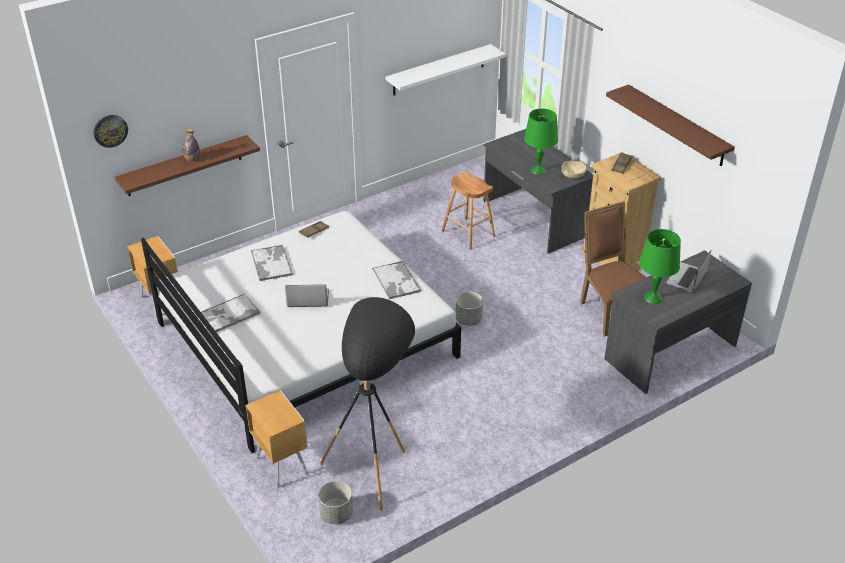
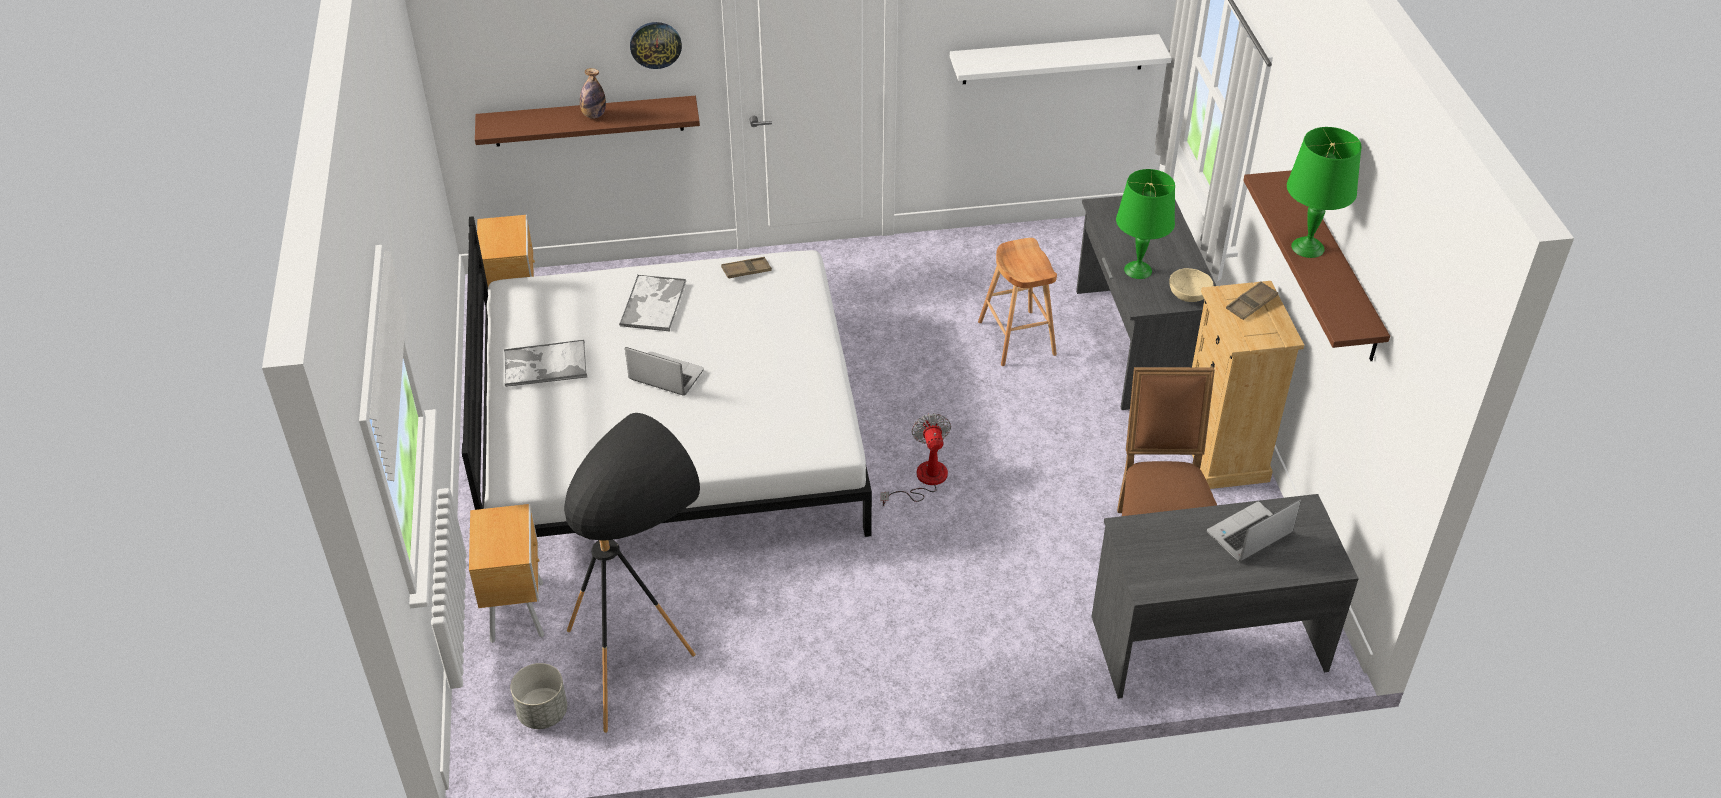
camera: 25 degrees right, 5 degrees up
(110, 130) = (471, 46): wall clock -> wall clock (655, 44)
(396, 281) = (810, 387): tray -> none
(468, 320) = (923, 480): grey planter -> fan
(653, 297) = (1168, 548): green table lamp -> green table lamp (1307, 247)

